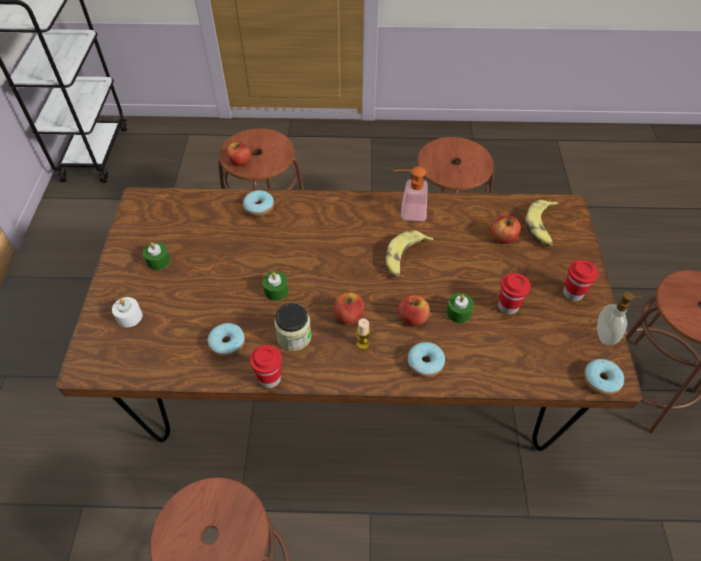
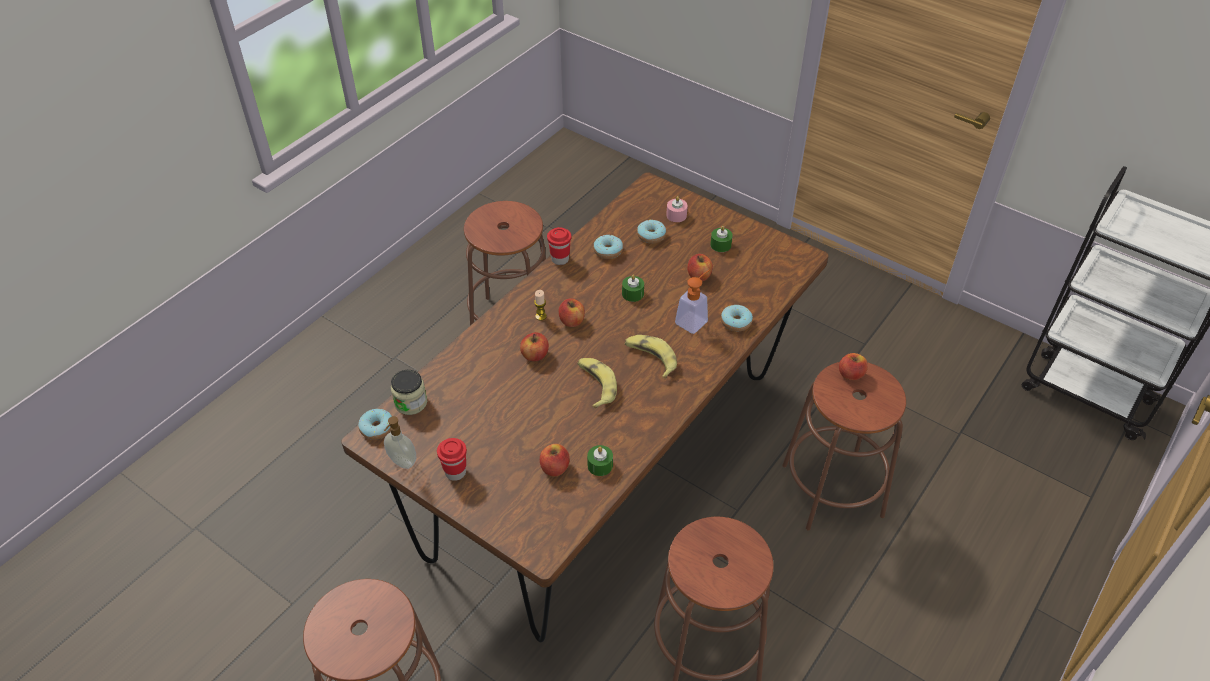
camera: 125 degrees right, 5 degrees down
(129, 316) = (676, 215): white candle -> pink candle
(216, 256) = (699, 276): none -> apple
(294, 337) = (582, 285): jar -> jar (411, 403)
(408, 212) = (645, 418): soap dispenser -> soap dispenser (694, 320)
(425, 363) = (492, 340): donut -> donut (651, 236)
(458, 312) = (512, 385): green candle -> green candle (600, 465)
(508, 306) = (487, 419): red cup -> none
(542, 227) = (539, 508): banana -> banana (650, 358)

